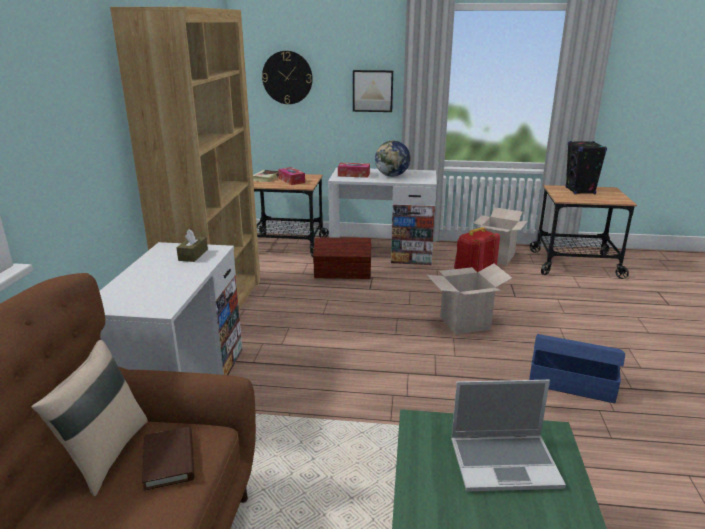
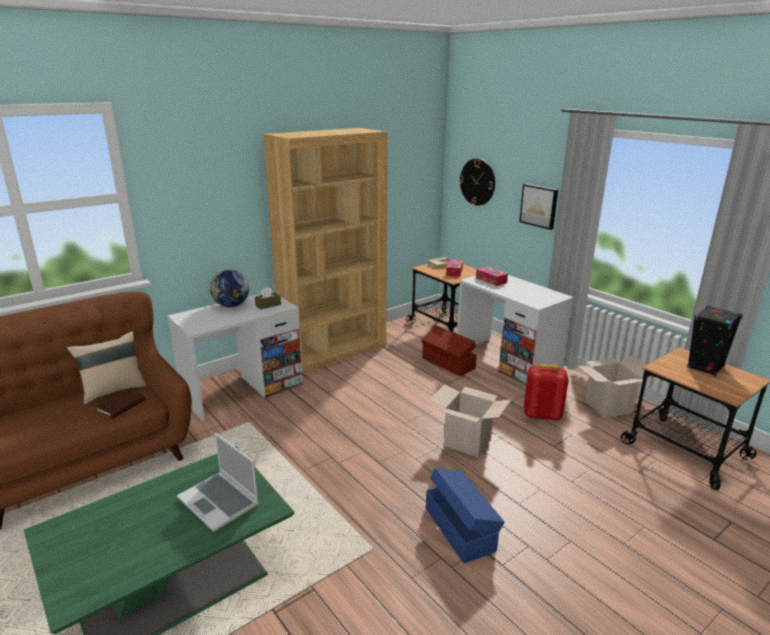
camera: 45 degrees right, 0 degrees up
(392, 176) = (520, 290): globe -> globe (231, 306)

